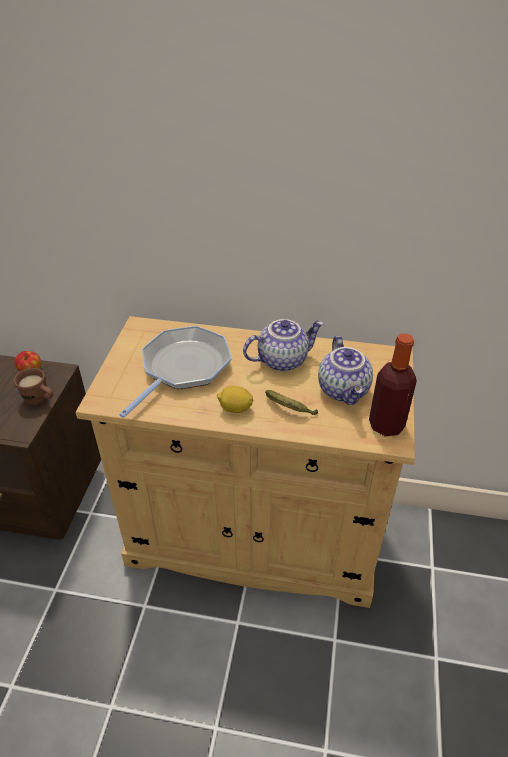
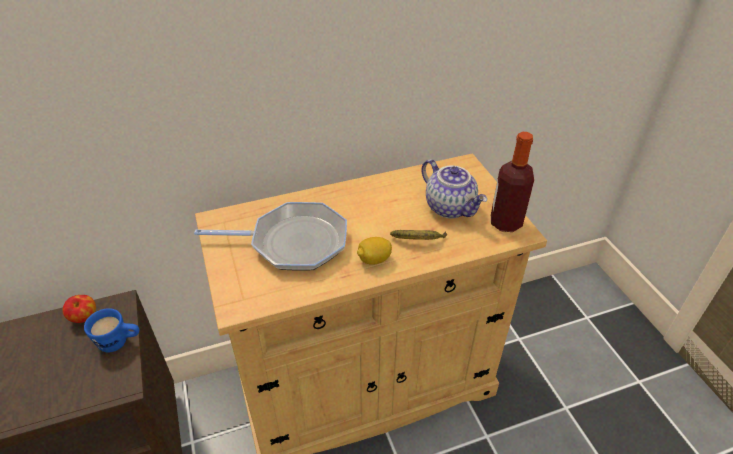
camera: 30 degrees left, 0 degrees up
(40, 400) = (120, 342): brown mug -> blue mug
(183, 368) = (293, 242): frying pan -> frying pan turned 90 degrees clockwise
(282, 360) = (378, 201): teapot -> none

